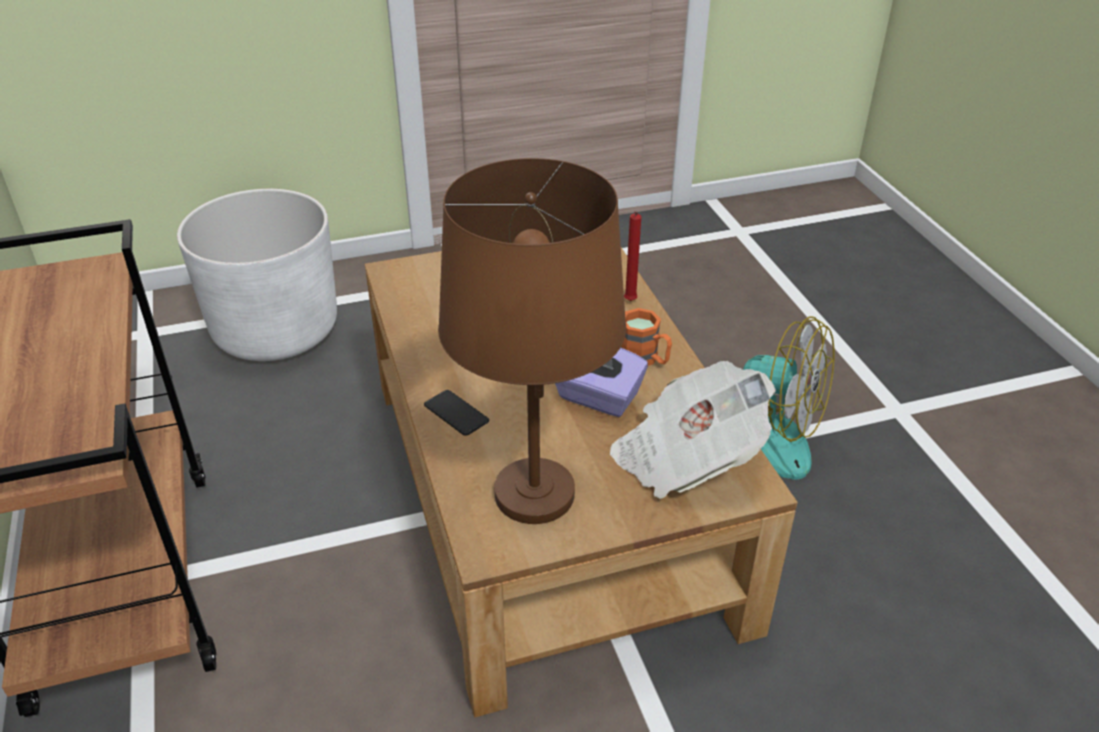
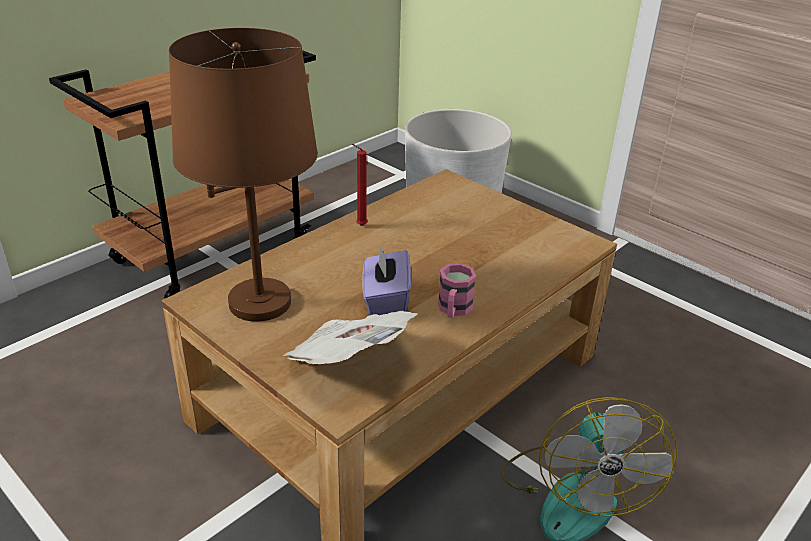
camera: 60 degrees right, 5 degrees down
(456, 413) = (319, 248): phone -> none
(629, 302) = (521, 283): red candle -> red candle (359, 226)
(645, 359) = (453, 310): orange mug -> pink mug

